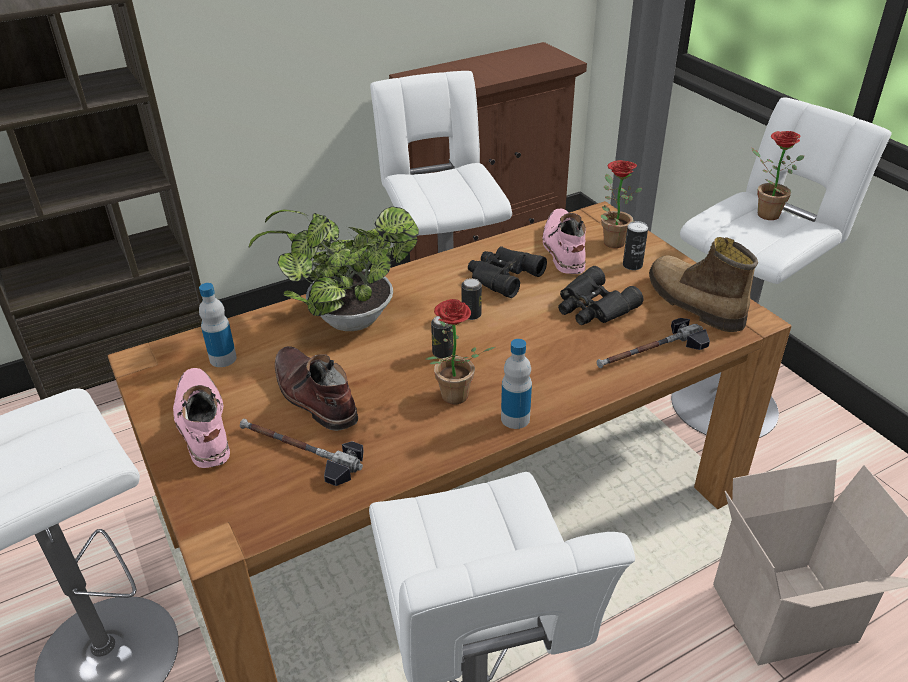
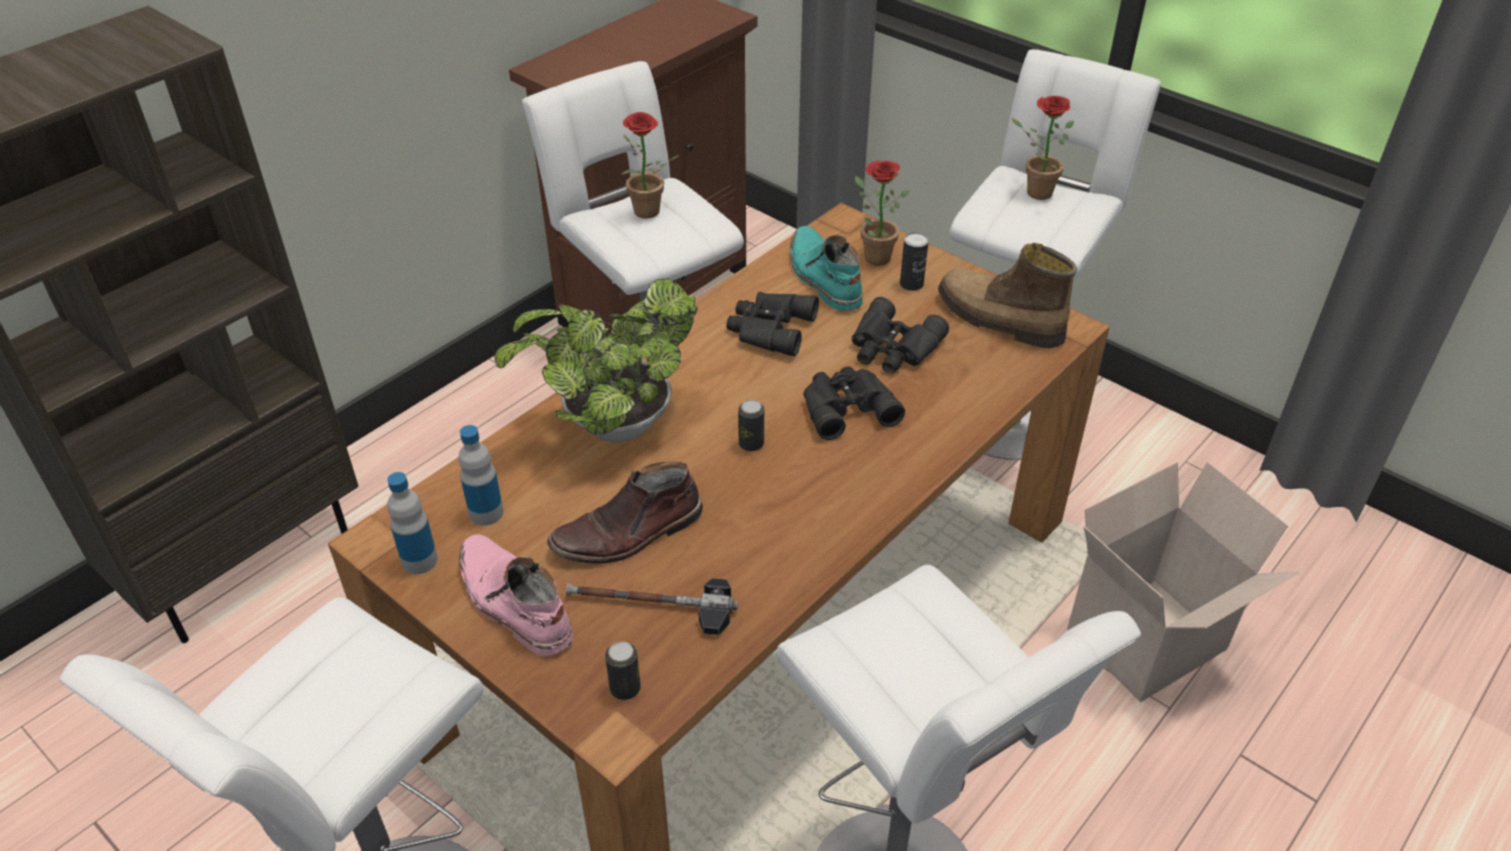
camera: 20 degrees left, 5 degrees up
(313, 396) = (628, 534): brown boot -> brown boot turned 60 degrees counterclockwise
(454, 399) = (794, 499): potted plant -> potted plant (648, 214)
(471, 315) = (759, 387): can -> can (625, 688)
(515, 418) = (873, 505): bottle -> bottle (419, 560)
(532, 342) = (846, 407): none -> black binoculars
(563, 249) = (823, 277): pink boot -> turquoise boot
(651, 352) = (980, 391): hammer -> none

